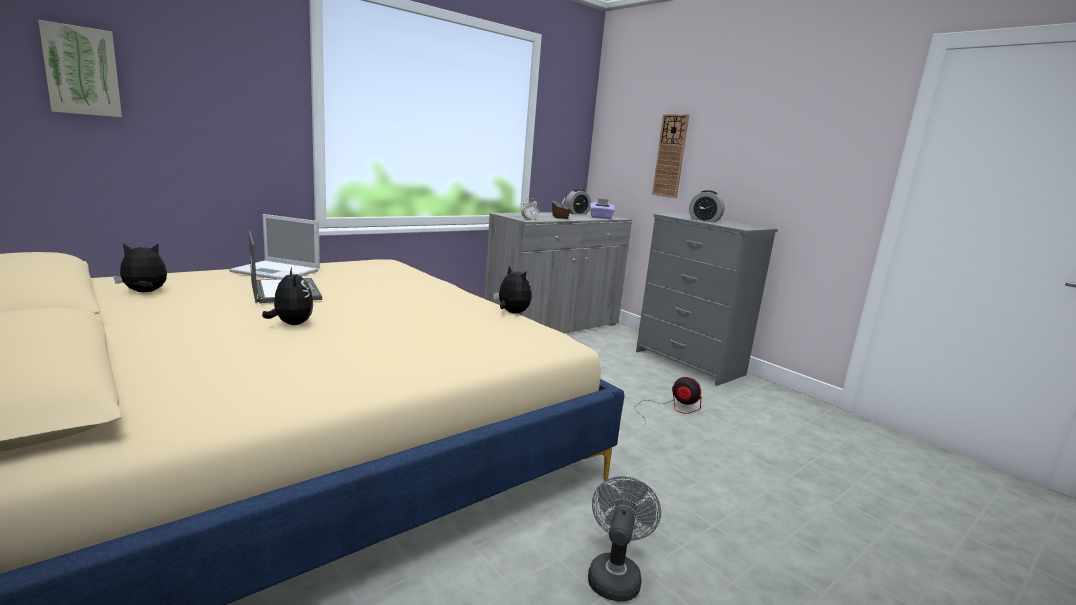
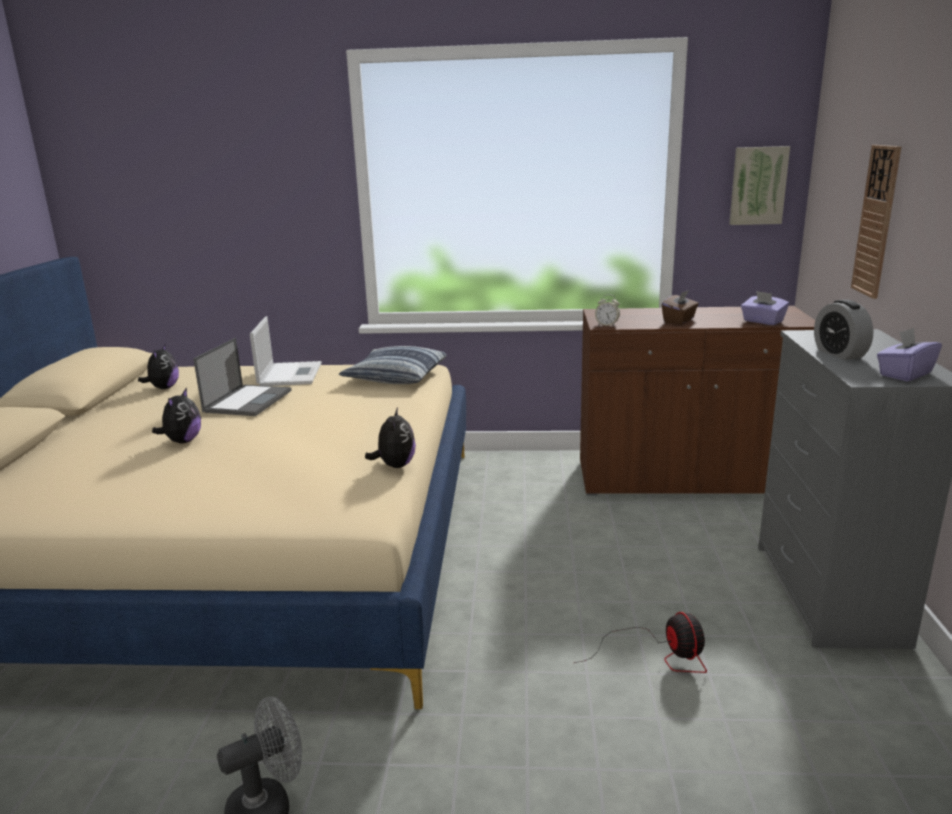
camera: 45 degrees right, 5 degrees up
(81, 71) = (165, 189): picture -> picture (758, 185)
(145, 292) = (164, 388): plush toy -> plush toy turned 75 degrees clockwise
(277, 271) = (290, 374): laptop -> laptop turned 150 degrees counterclockwise
(379, 266) = (395, 376): none -> pillow
(553, 327) = (684, 479): grey cabinet -> brown cabinet
(577, 213) = (740, 310): alarm clock -> none
(747, 226) = (904, 374): none -> purple tissue box

